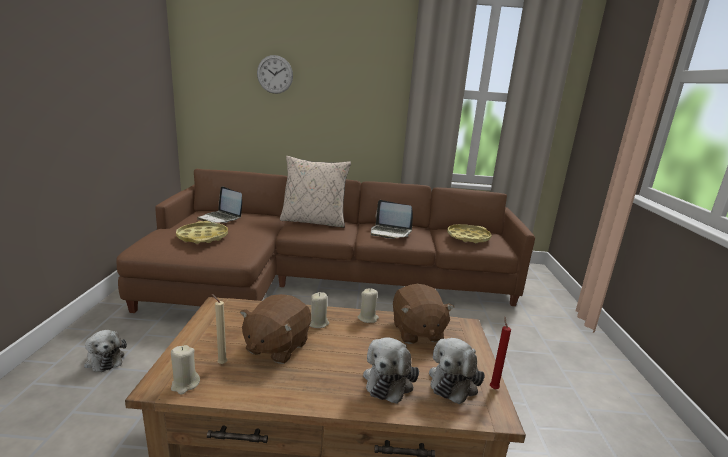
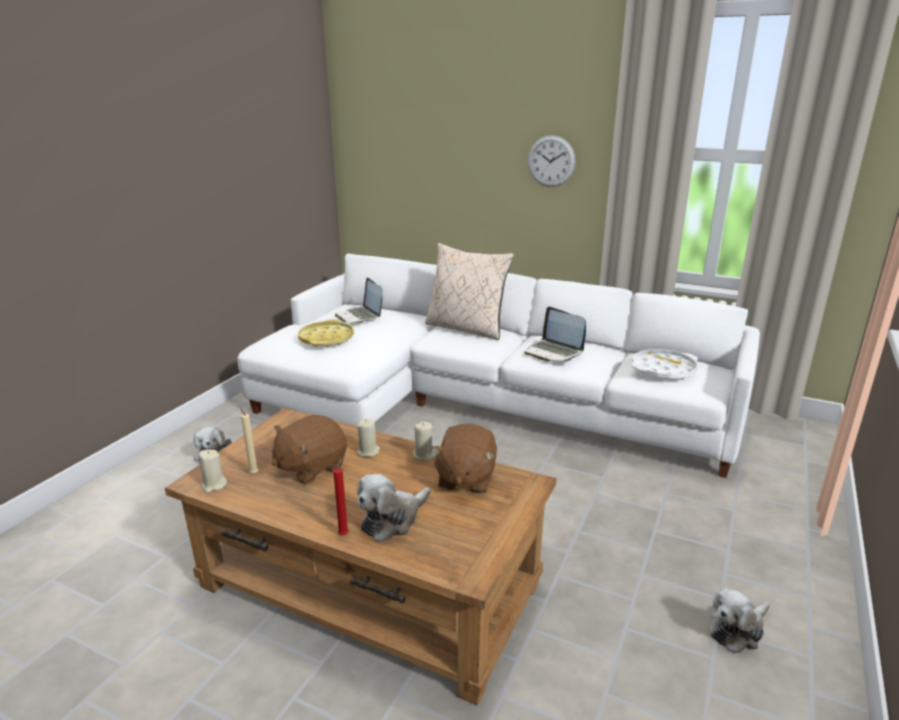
camera: 25 degrees right, 5 degrees up
(275, 74) = (442, 134): wall clock -> wall clock (551, 161)
(322, 278) = (474, 401): brown sofa -> white sofa
(455, 381) = (459, 536): plush toy -> plush toy (737, 630)
(468, 237) = (663, 369): yellow tray -> white tray
(493, 387) = (495, 551): red candle -> red candle (344, 534)

